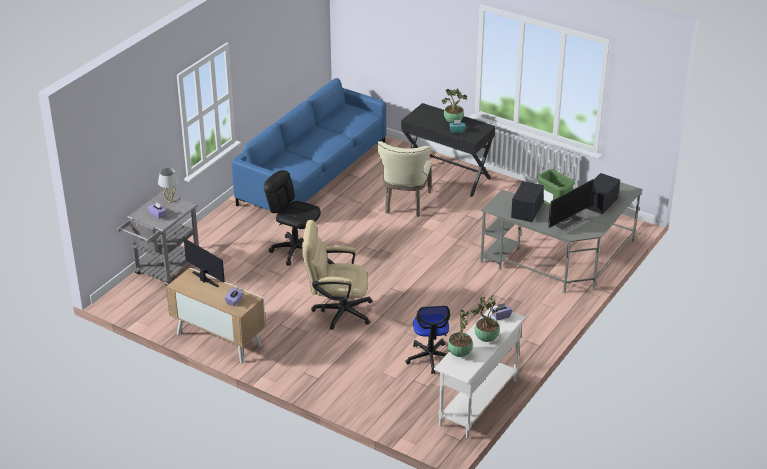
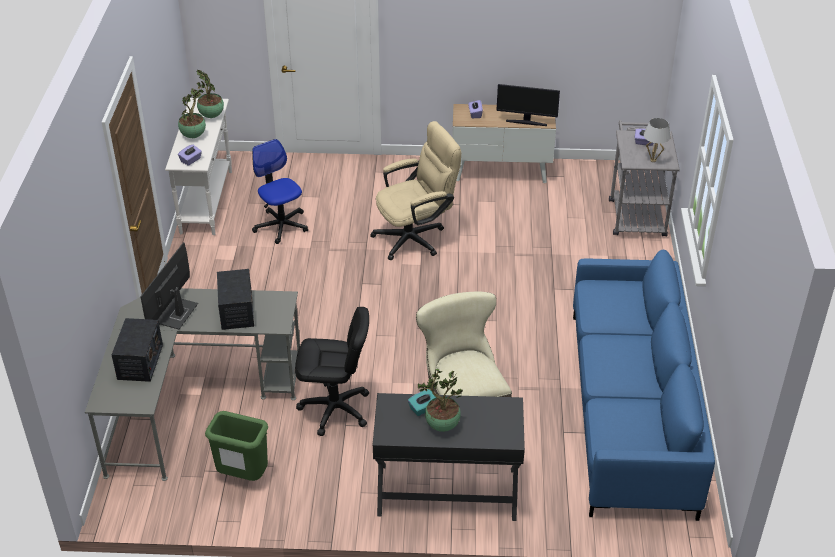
camera: 150 degrees right, 5 degrees up
(295, 250) = (530, 288): black office chair -> black office chair (335, 409)

